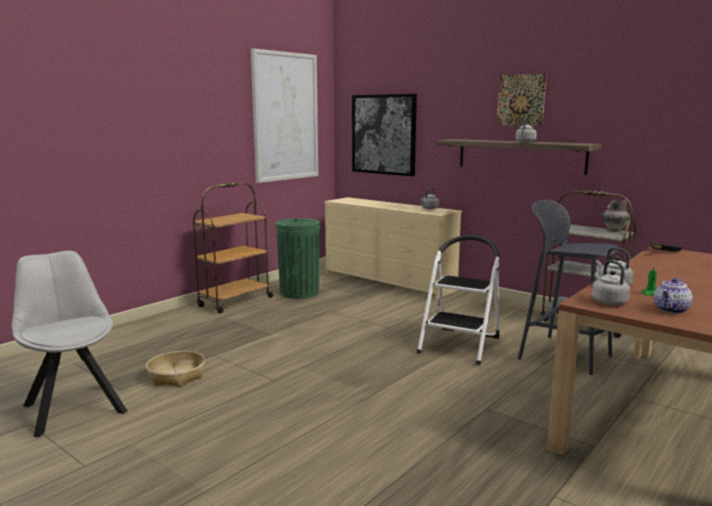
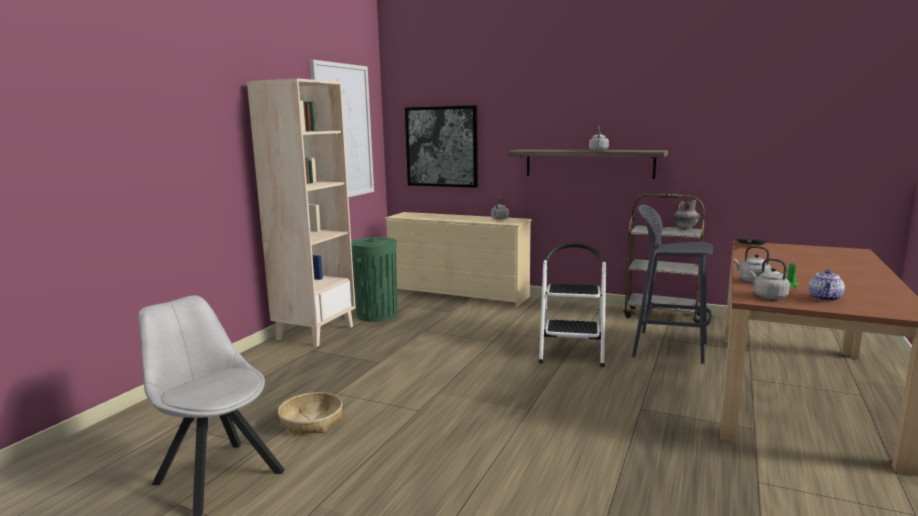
camera: 15 degrees left, 0 degrees up
(234, 302) = (315, 332): brown cart -> beige bookcase
(520, 100) = (587, 110): picture -> none

